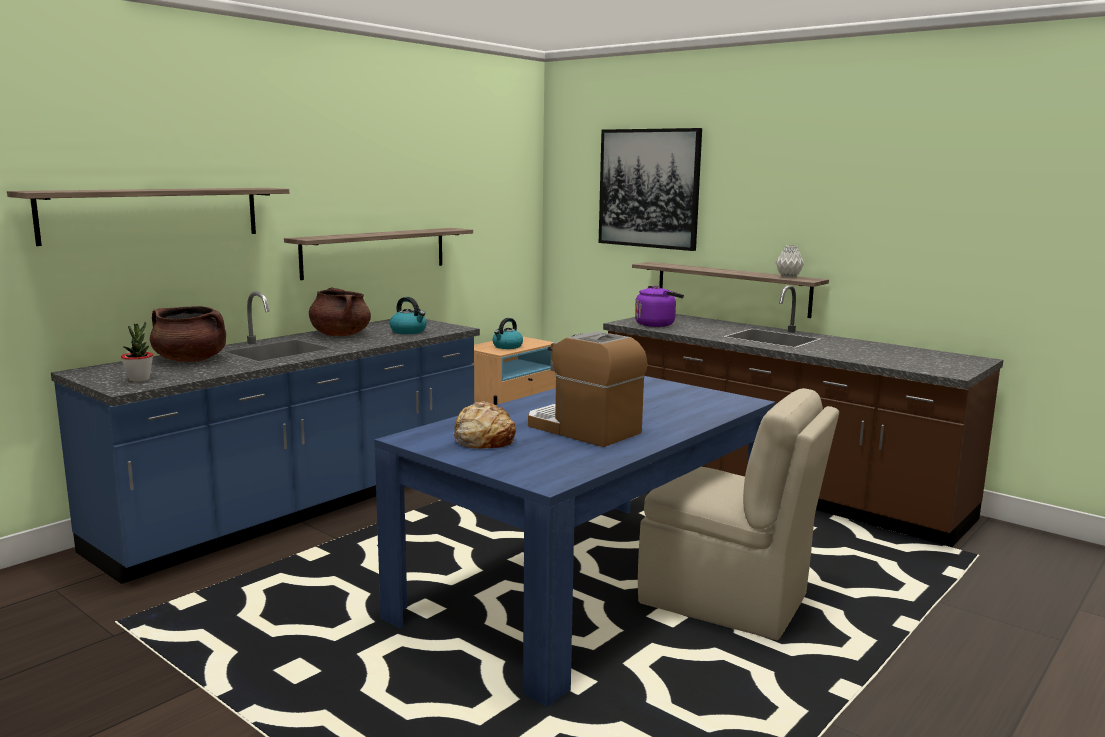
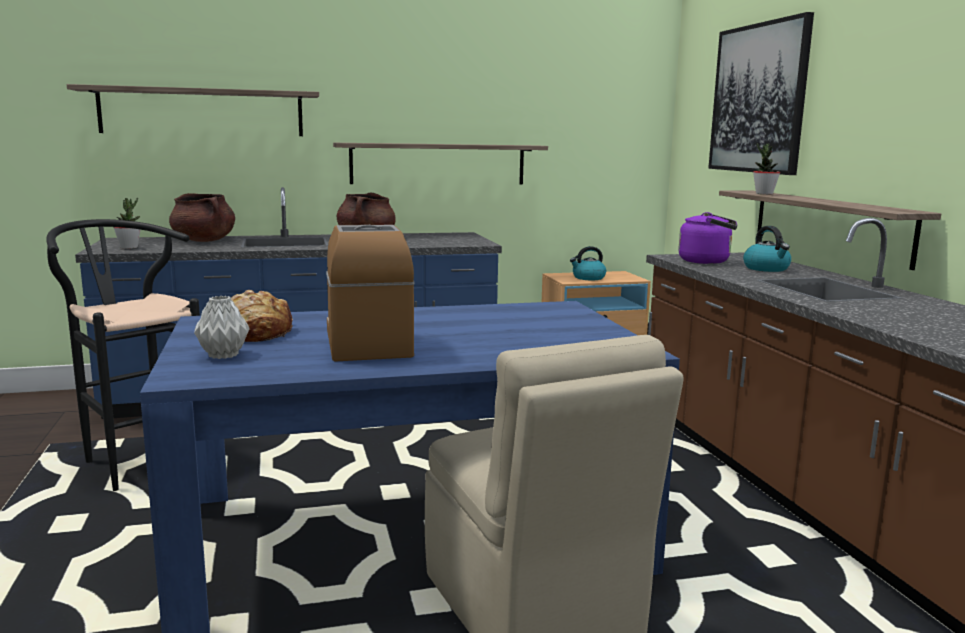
camera: 35 degrees right, 0 degrees up
(251, 605) = (138, 460): none -> black stool
(409, 331) = (430, 241): kettle -> kettle (767, 269)
(675, 266) = (764, 194): none -> potted plant
(789, 277) = (880, 208): grey vase -> grey vase (224, 355)

